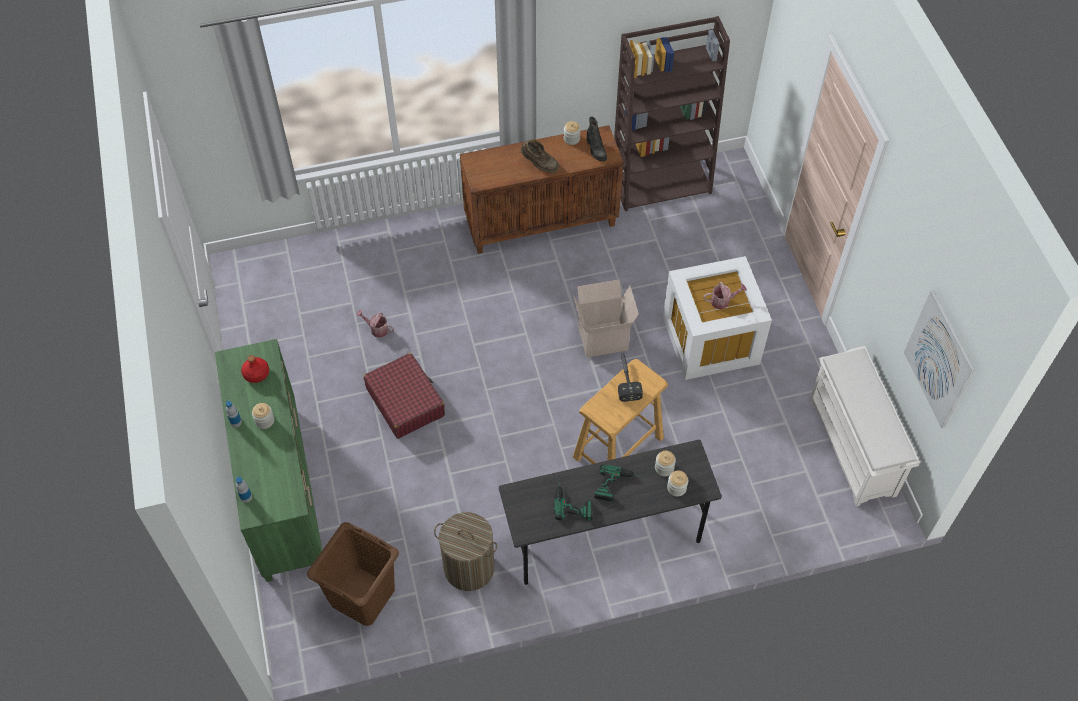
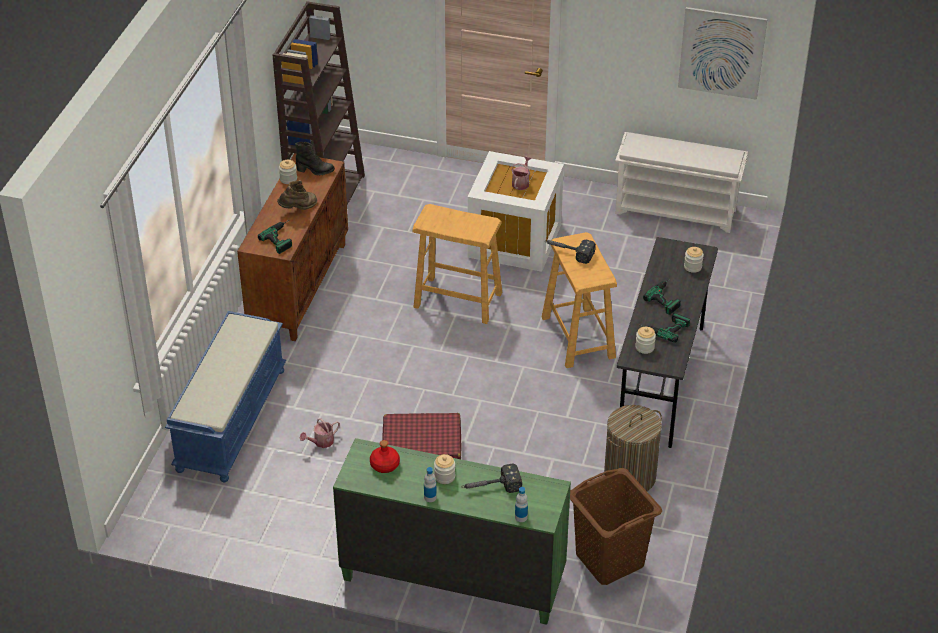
camera: 60 degrees left, 15 degrees down
(269, 458) = (490, 487): none -> hammer
(367, 259) = (230, 418): none -> blue bench
(495, 173) = (282, 237): none -> power drill
(603, 337) = (458, 300): cardboard box -> beige stool
(664, 468) = (669, 266): jar -> jar (644, 347)

